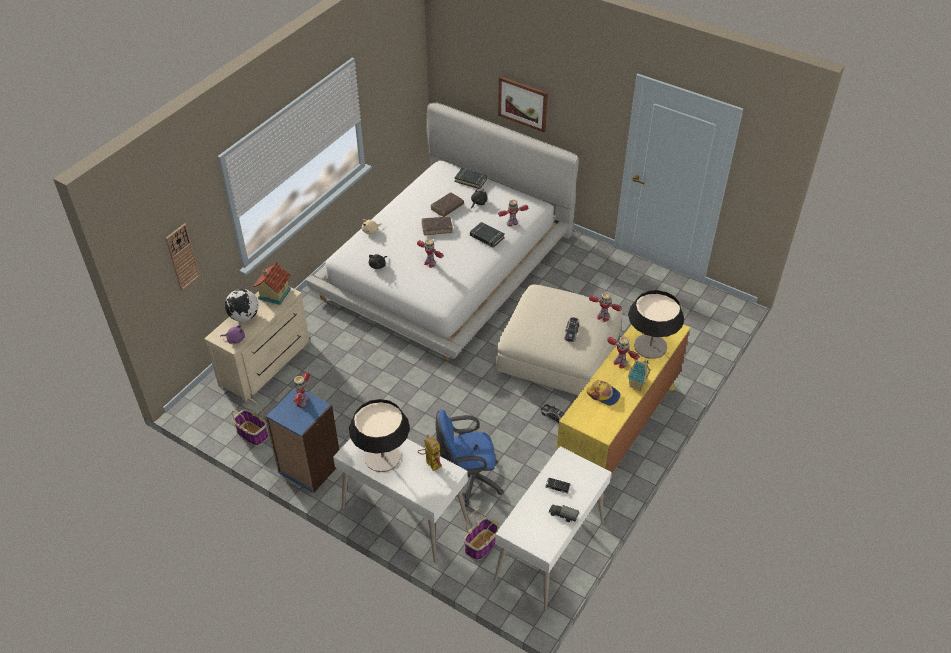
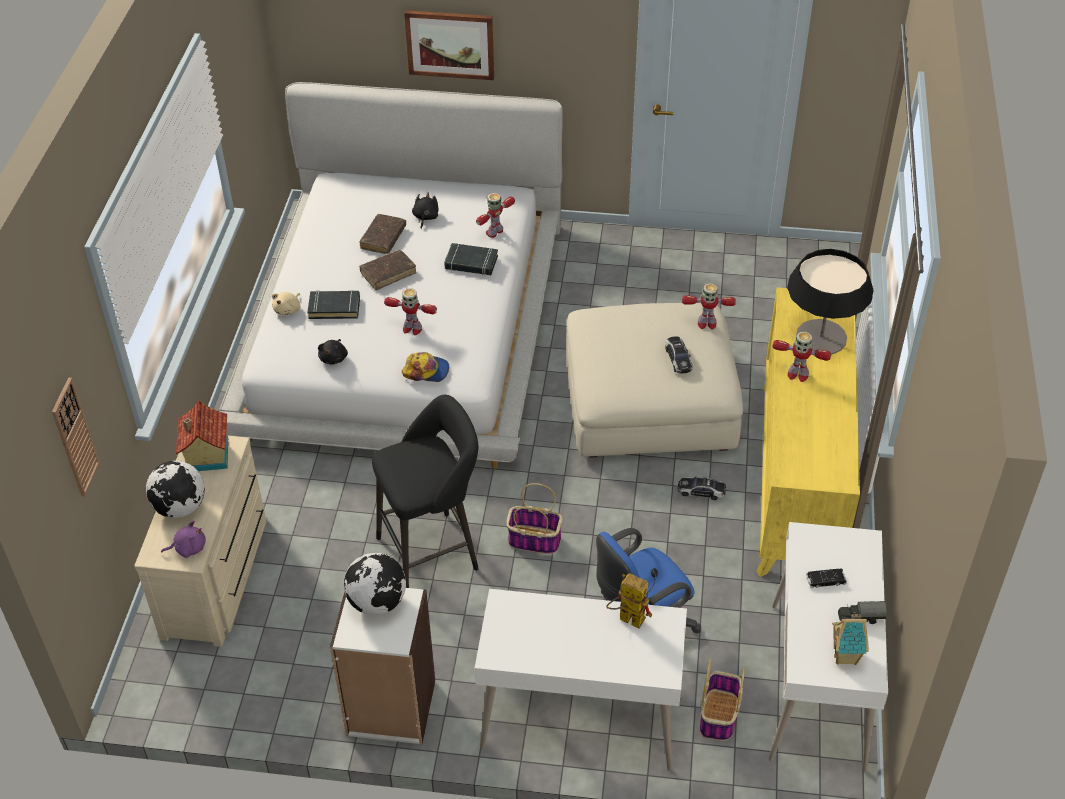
camera: 25 degrees left, 0 degrees up
(252, 433) = (264, 693): basket -> basket (533, 540)
(303, 402) = (377, 602): toy robot -> globe
(309, 468) = (391, 709): blue bookcase -> white bookcase
(382, 457) = (550, 638): table lamp -> none
(383, 393) = (433, 551): none -> black stool
(471, 180) = (392, 188): black book -> black book (334, 307)
(603, 394) = (806, 426): cap -> cap (426, 370)
(637, 385) = (841, 397): toy house -> toy house (846, 656)

